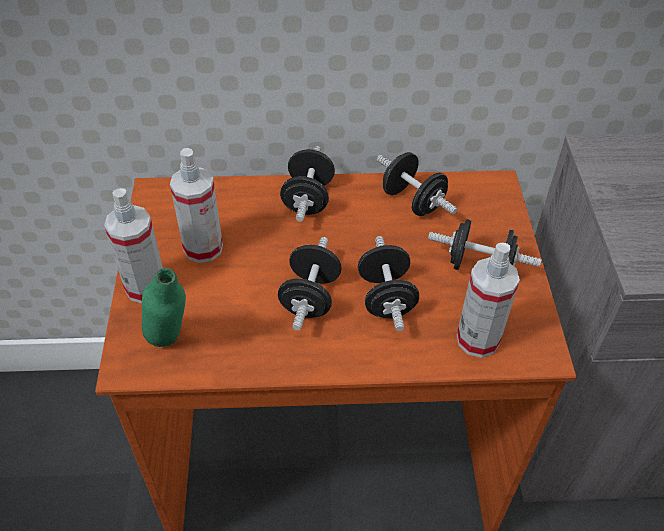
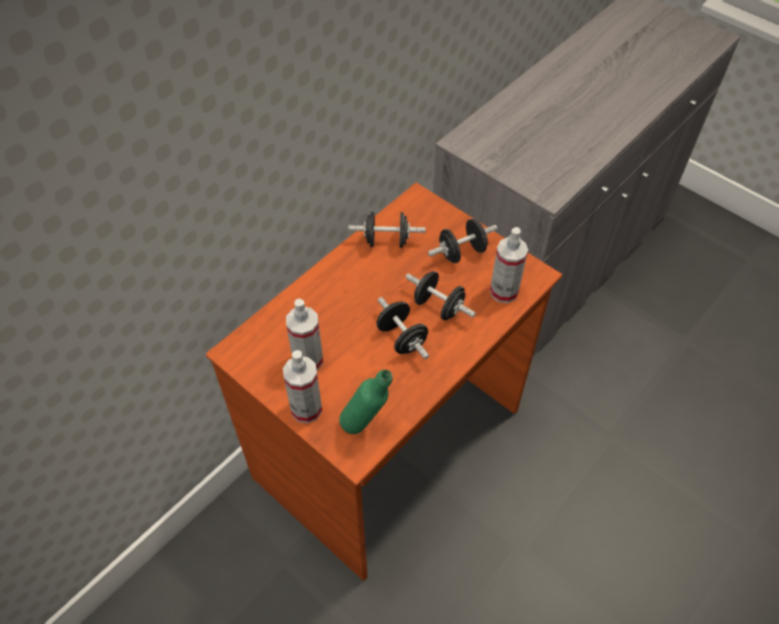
camera: 45 degrees left, 5 degrees up
(308, 199) = (329, 284): black dumbbell -> none

